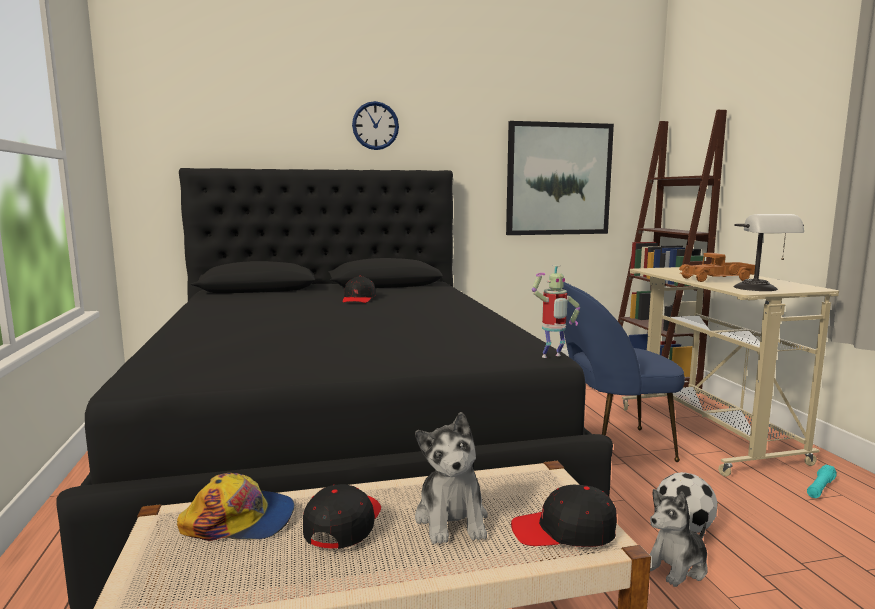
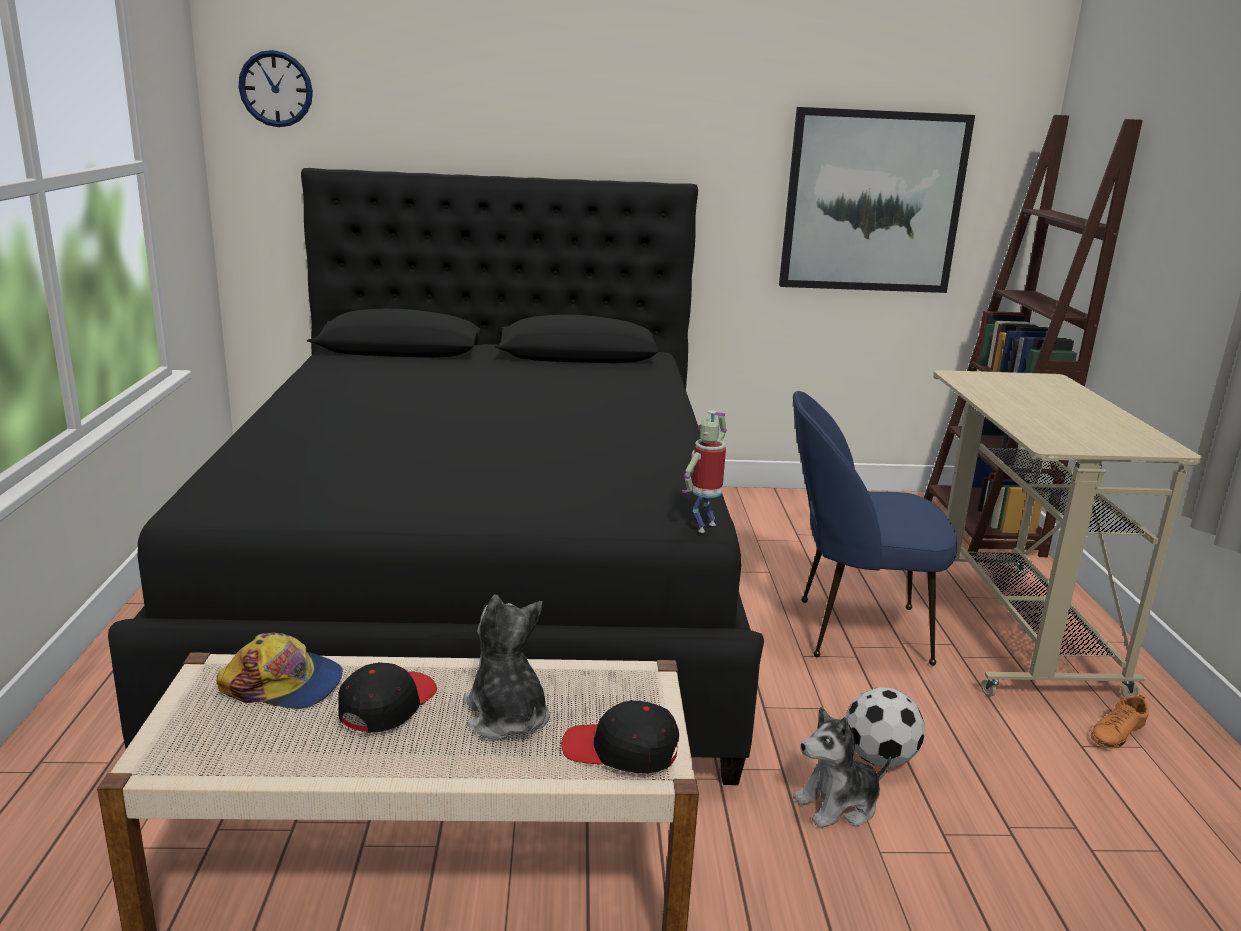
camera: 10 degrees right, 10 degrees up
(358, 299) = (523, 384): black cap -> none
(375, 126) = (585, 110): wall clock -> wall clock (276, 89)
(452, 519) = (506, 717): plush toy -> plush toy turned 150 degrees clockwise
(552, 357) = (703, 526): toy robot -> toy robot turned 135 degrees clockwise
(717, 279) = (1039, 411): toy truck -> none
(761, 289) = (1079, 442): table lamp -> none
(820, 488) = (1117, 732): turquoise flashlight -> orange shoe

